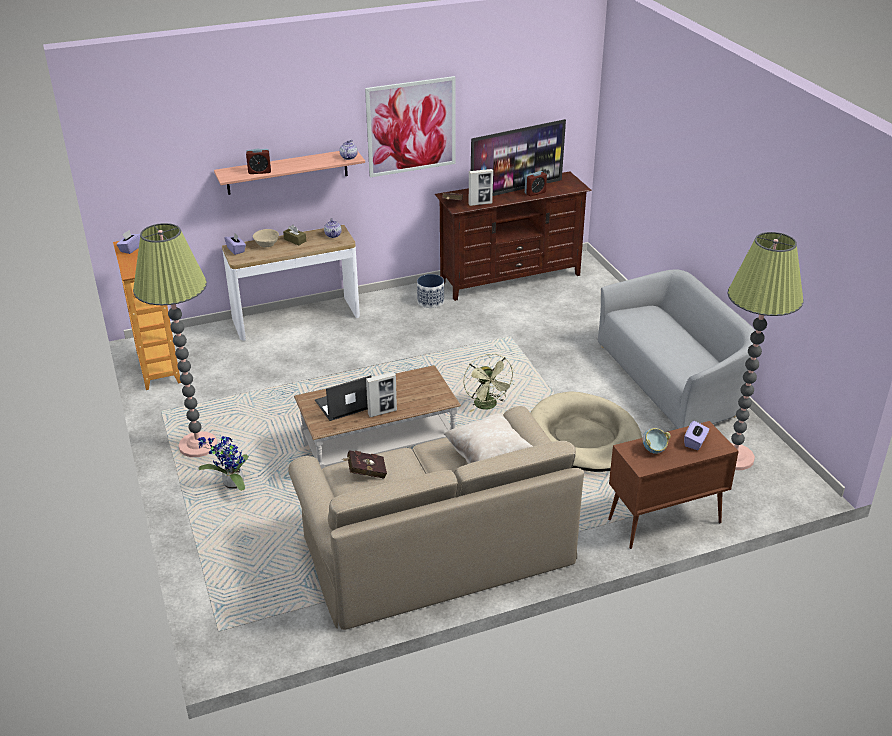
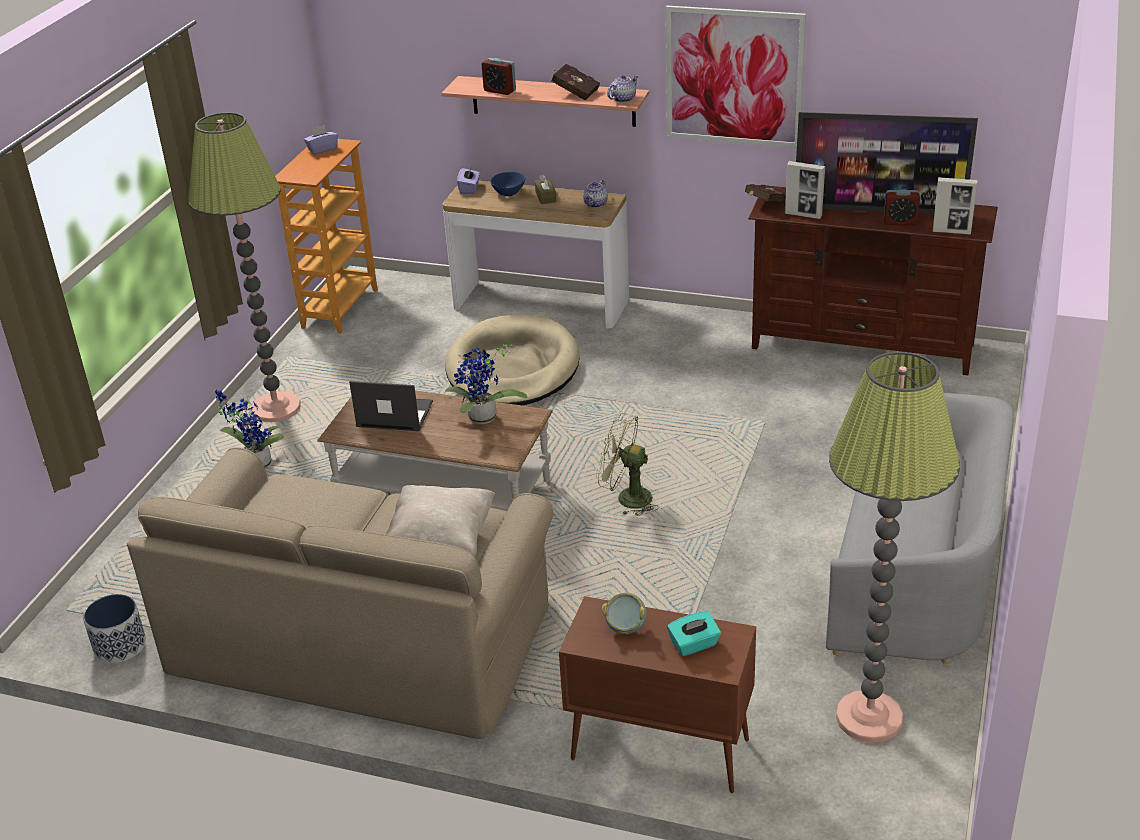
camera: 40 degrees right, 0 degrees up
(266, 245) = (508, 193): beige bowl -> blue bowl
(365, 472) = (293, 497): red book -> red book (574, 92)
(382, 412) = (421, 441): picture frame -> picture frame (951, 231)
(403, 386) = (482, 420): none -> potted plant
(430, 302) = (720, 340): planter -> planter (119, 646)
(488, 406) = (626, 498): green fan -> green fan turned 90 degrees clockwise
(584, 437) = (695, 591): beige dog bed -> beige dog bed (513, 368)
(695, 442) = (694, 645): purple tissue box -> turquoise tissue box

